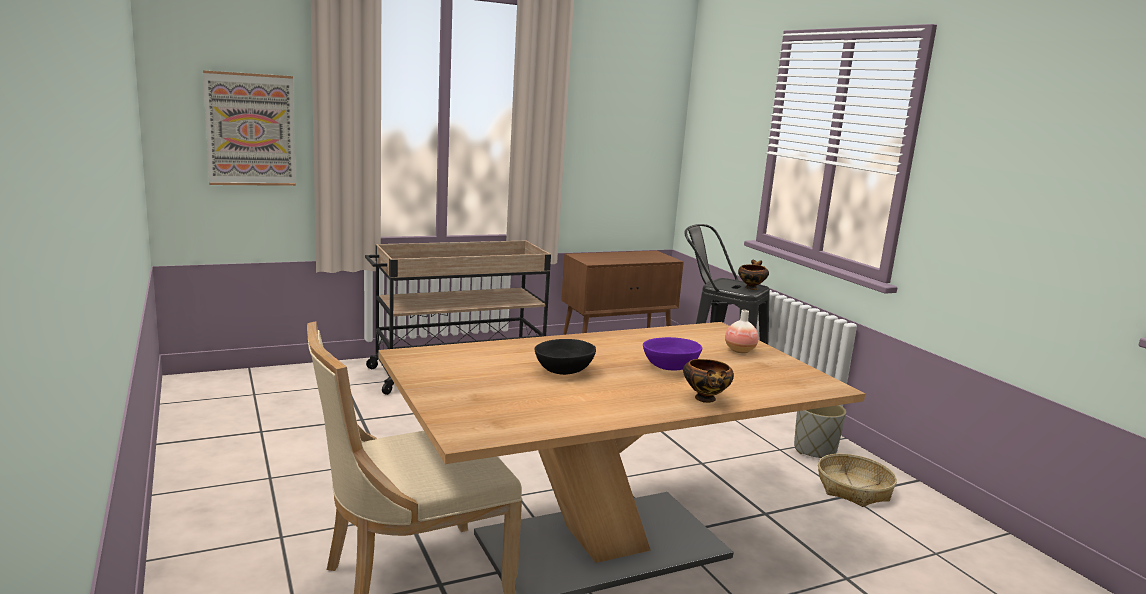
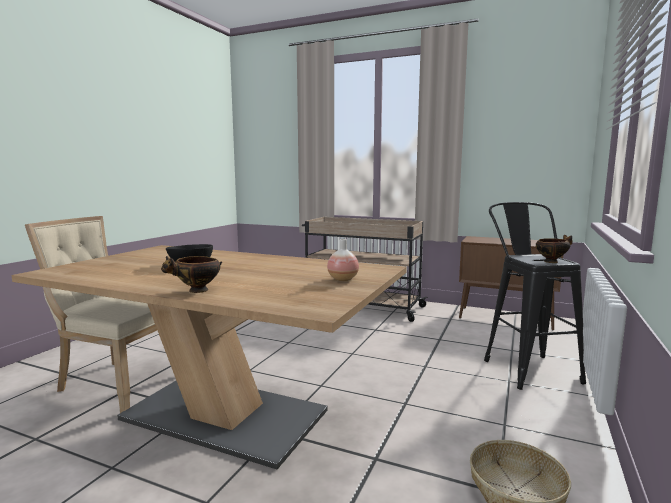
camera: 50 degrees right, 5 degrees down
(251, 130) = (276, 152): picture -> none
(671, 367) = (253, 275): purple bowl -> none
(815, 450) = (545, 441): grey planter -> none

